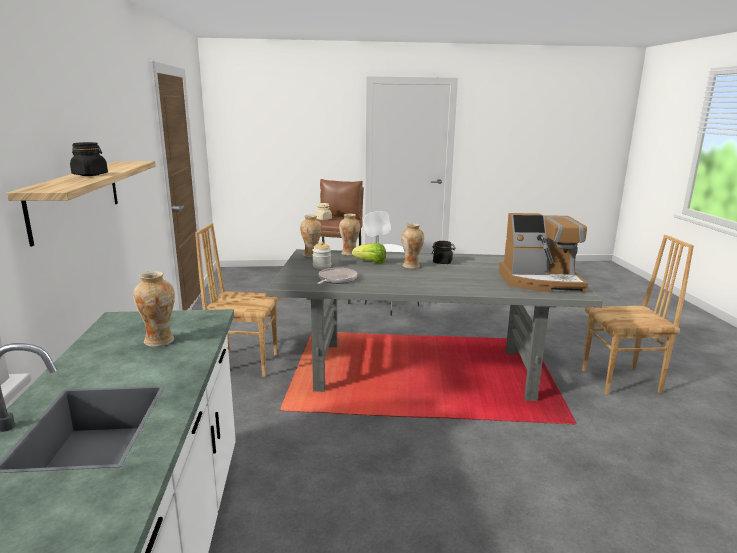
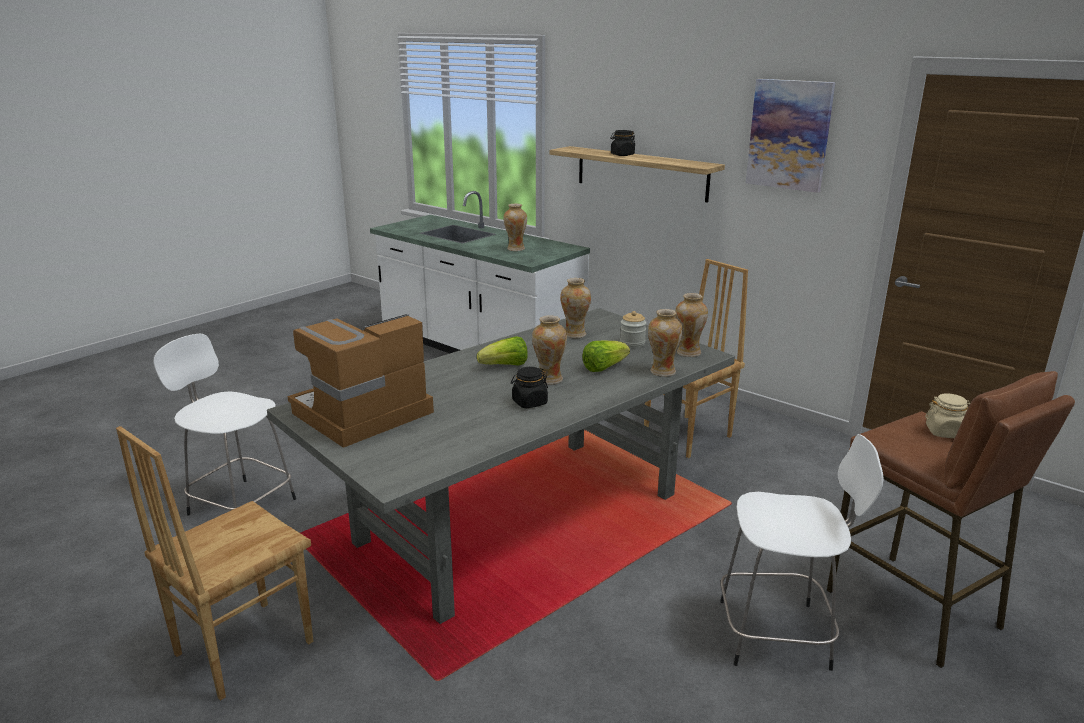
camera: 135 degrees right, 5 degrees up
(133, 123) = (789, 135): none -> picture
(336, 279) = (575, 334): frying pan -> vase
(420, 278) = (505, 366): none -> lettuce
(619, 472) = (239, 505): none -> white stool

